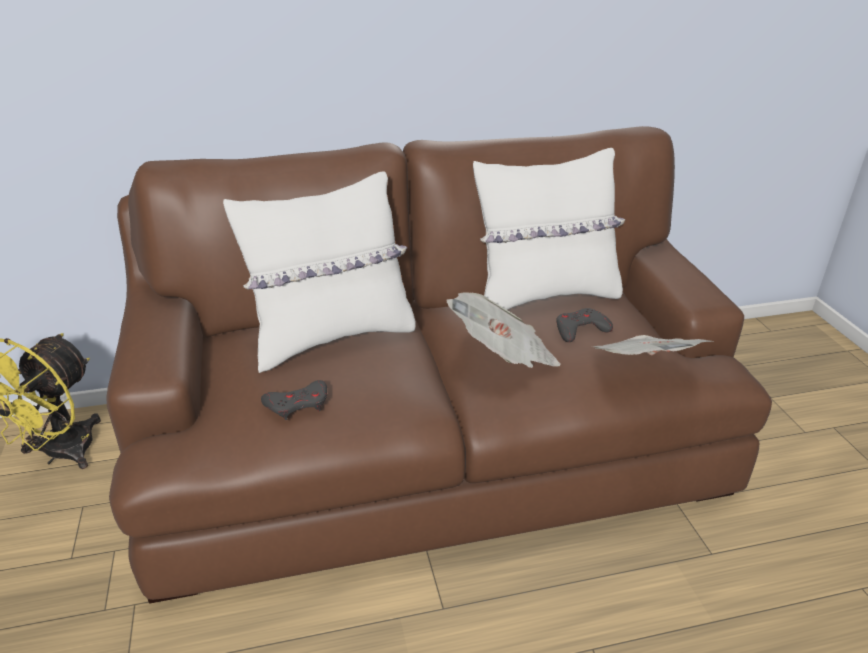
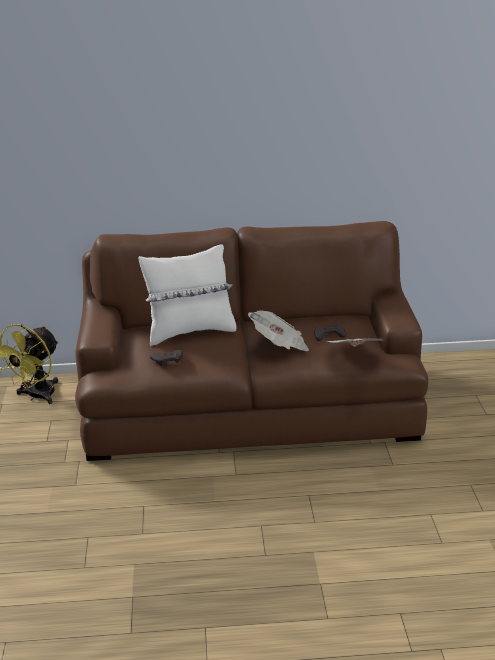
camera: 10 degrees right, 5 degrees down
(544, 296) = (316, 318): white pillow -> none

